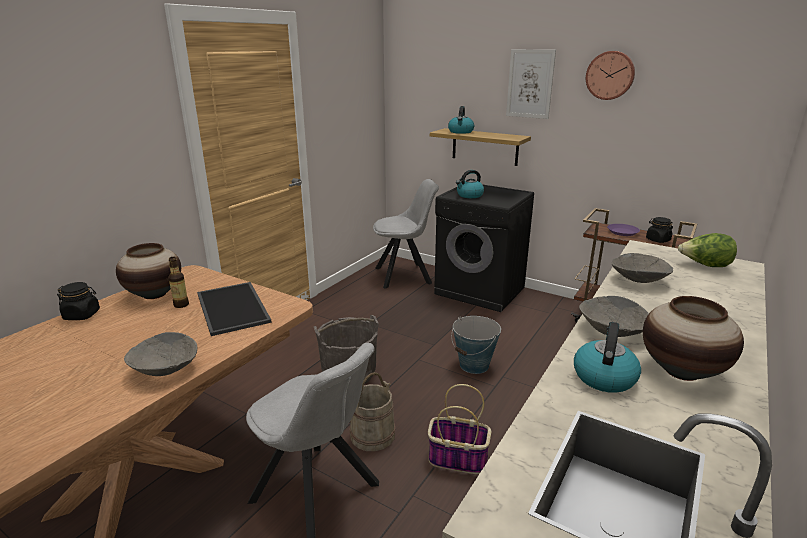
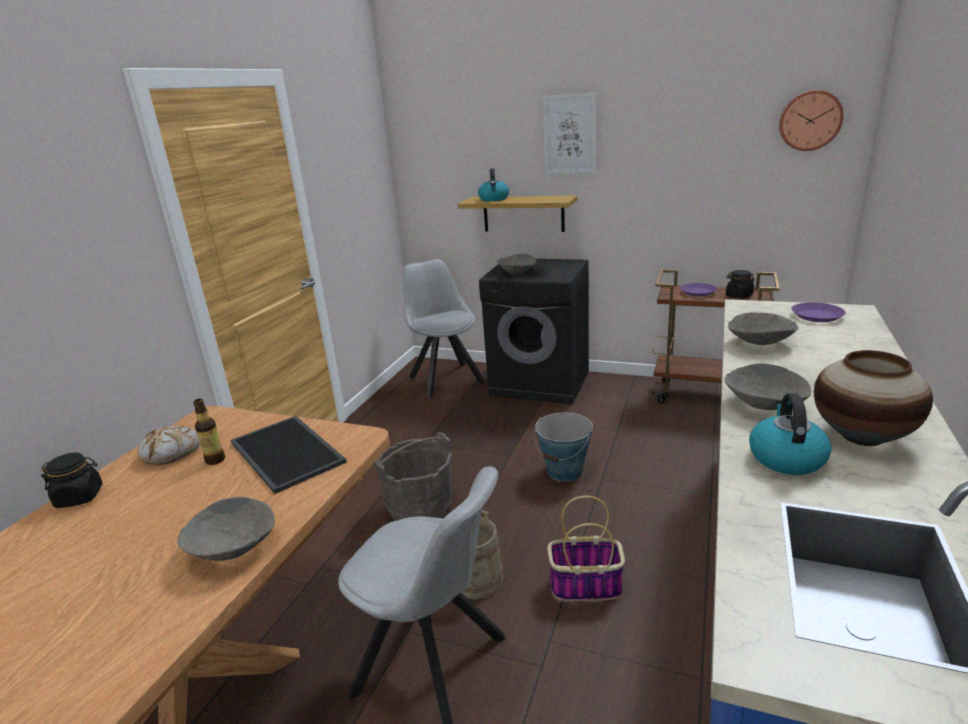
camera: 10 degrees left, 0 degrees up
(155, 294) = (172, 452): vase -> bread
(404, 275) = (446, 379): grey chair -> grey chair turned 90 degrees counterclockwise
(469, 195) = (517, 273): kettle -> grey bowl
(610, 75) = (661, 116): wall clock -> wall clock (810, 120)
(704, 265) = (817, 316): lettuce -> purple plate

